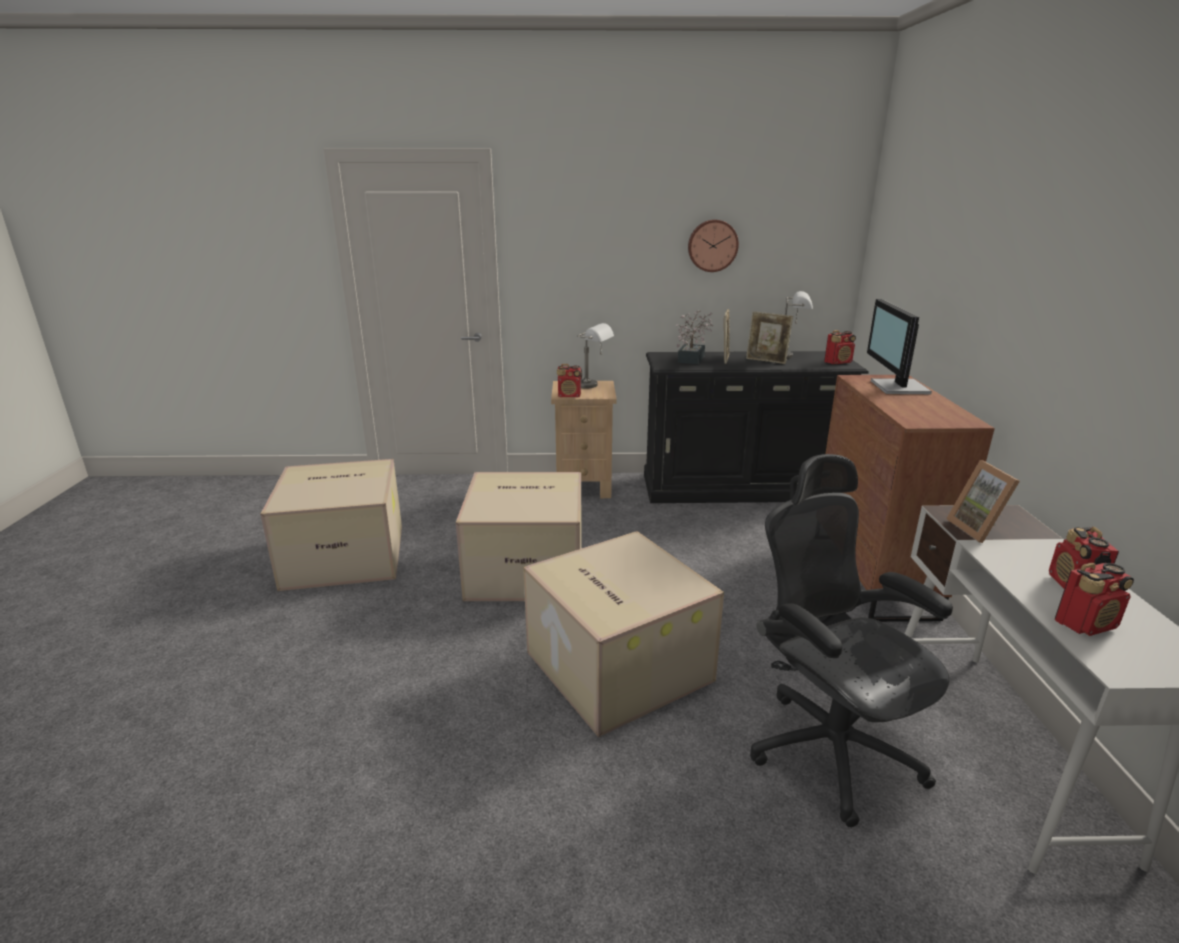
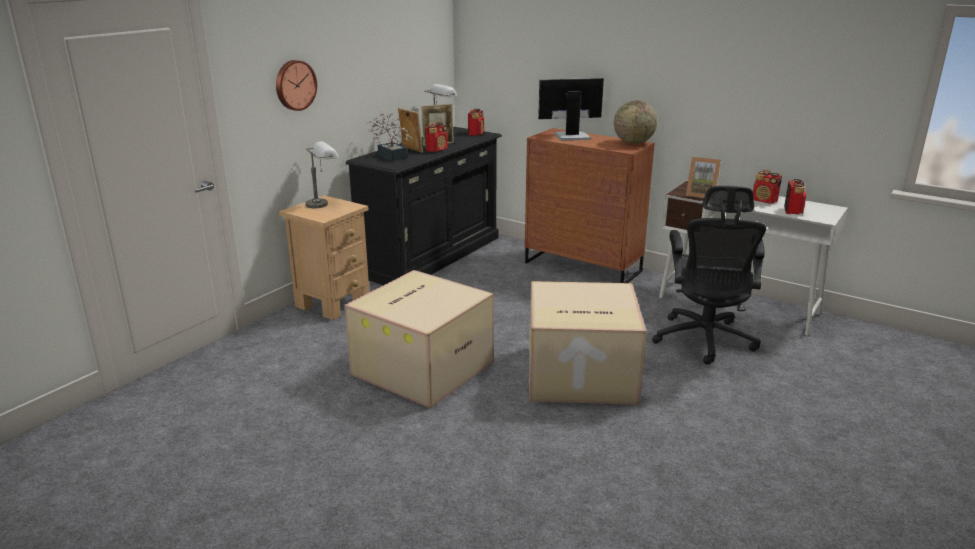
camera: 55 degrees left, 0 degrees up
(346, 555) = (266, 447): cardboard box -> none
(569, 396) = (329, 215): radio -> radio (437, 150)
(712, 245) = (372, 55): wall clock -> wall clock (294, 85)
(828, 745) = (704, 342): office chair -> office chair turned 90 degrees counterclockwise
(897, 387) = (571, 136): monitor -> monitor turned 135 degrees clockwise
(956, 419) = (633, 143): none -> globe

